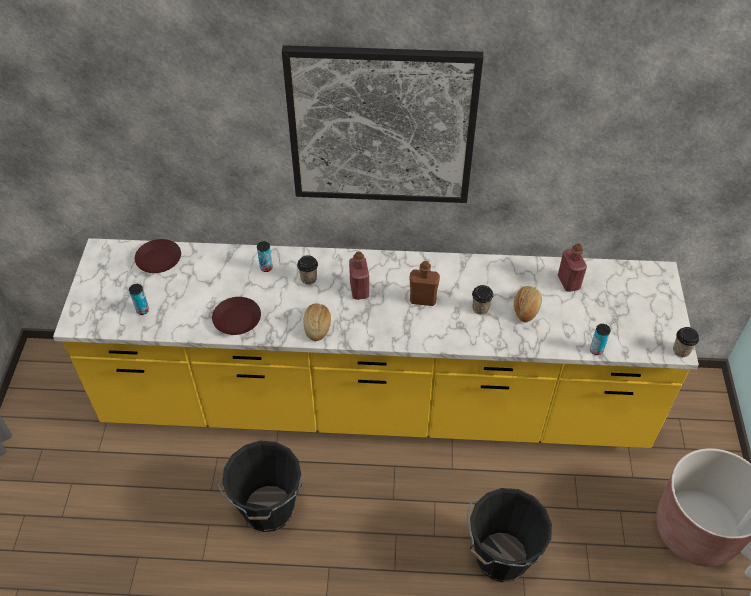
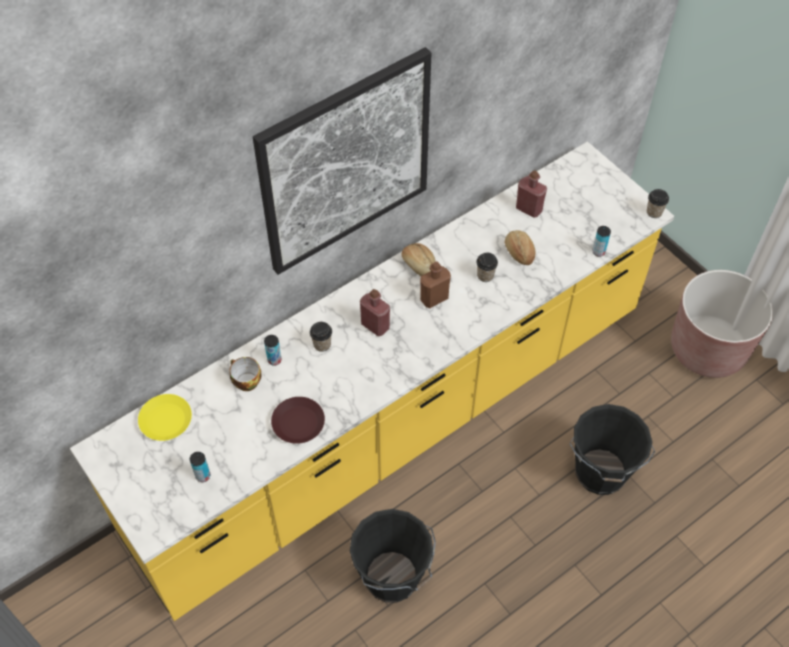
camera: 40 degrees left, 5 degrees up
(158, 259) = (165, 420): brown plate -> yellow plate
(233, 269) = (245, 381): none -> cup
(317, 326) = (373, 380): bread -> bread (419, 265)

